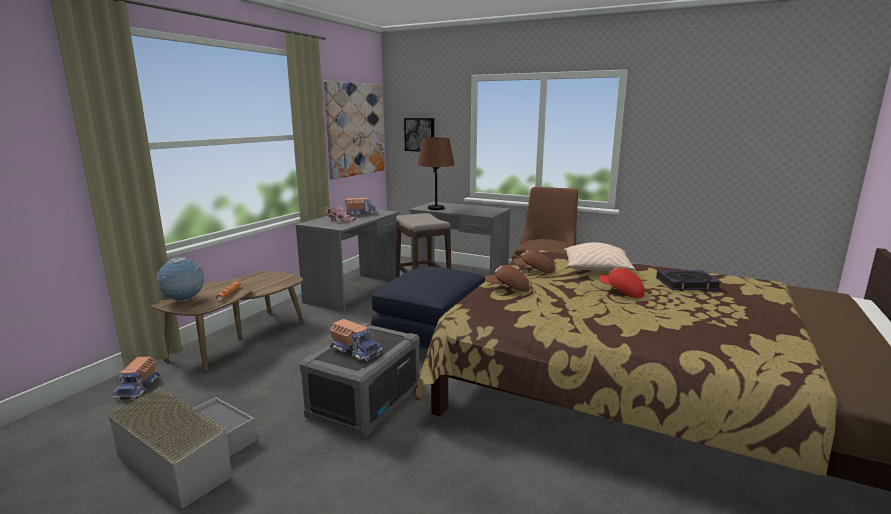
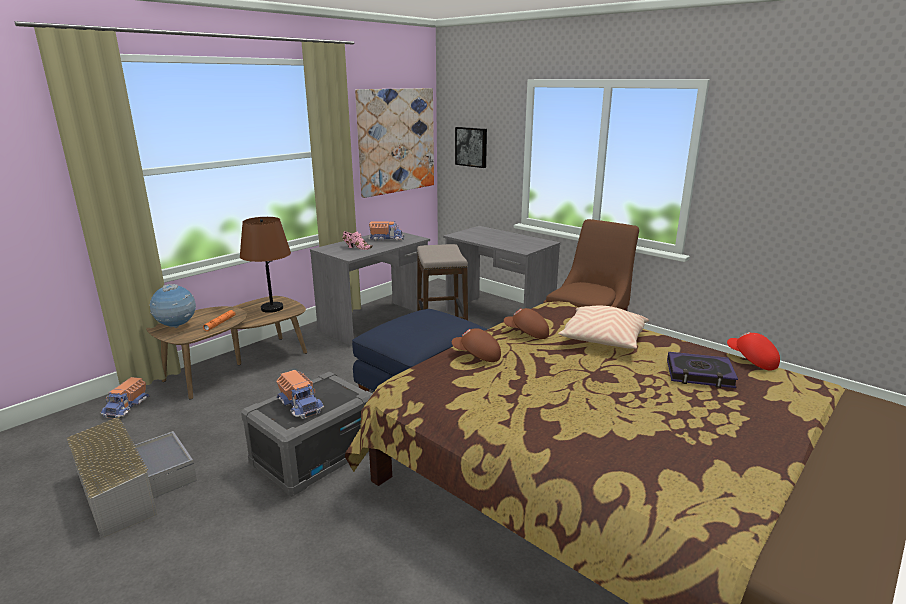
camera: 15 degrees right, 5 degrees up
(436, 208) = (474, 237): brown table lamp -> brown table lamp (272, 308)
(621, 292) = (604, 376): red cap -> red cap (751, 360)

